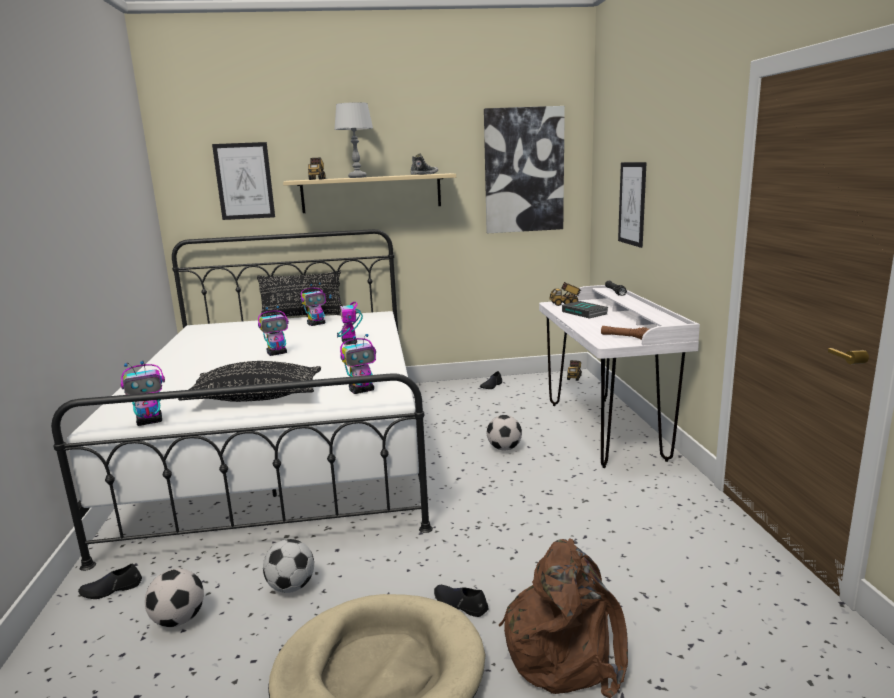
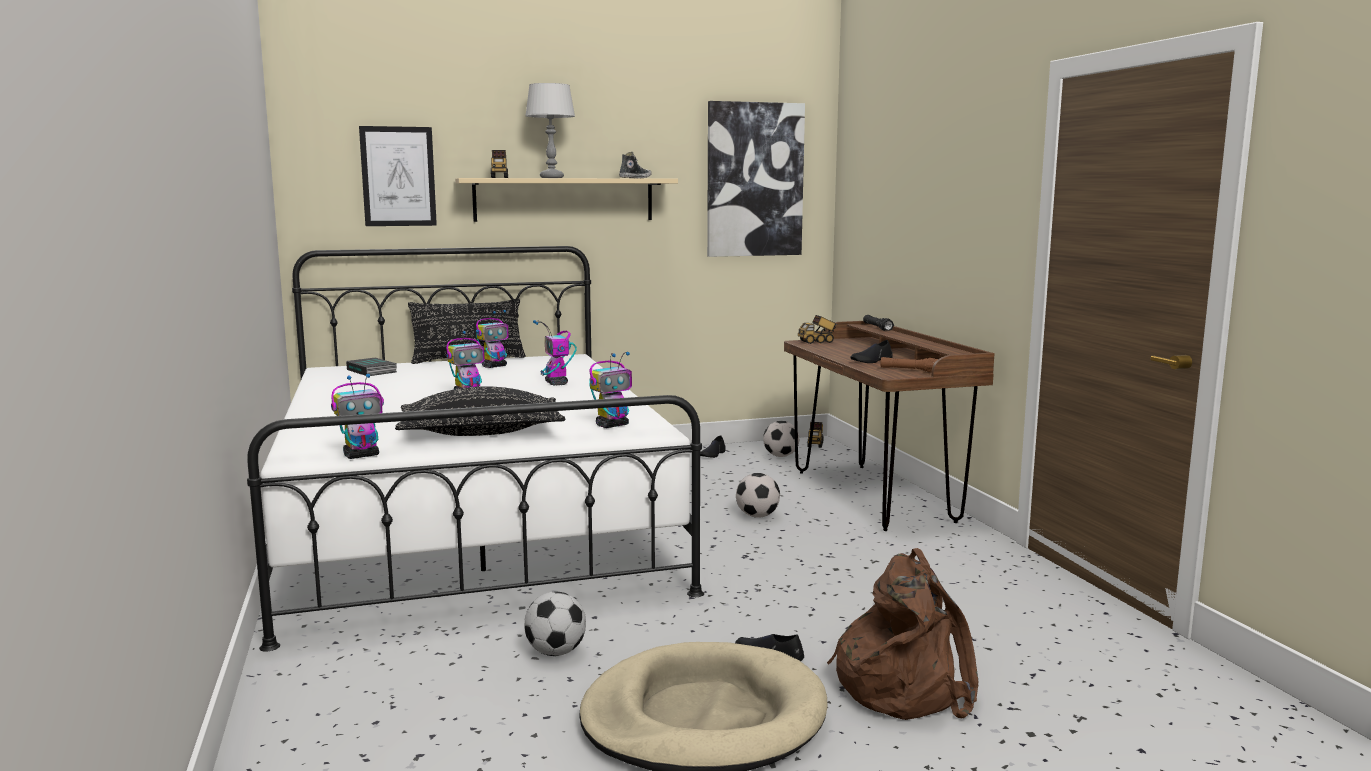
camera: 10 degrees left, 5 degrees down
(111, 589) = (319, 666): black shoe -> black shoe (871, 361)
(179, 620) = (429, 688): football -> football (780, 456)
(585, 313) = (847, 350): book -> book (373, 371)
(605, 430) = (873, 495): white desk -> brown desk
(632, 203) = (897, 221): picture -> none

